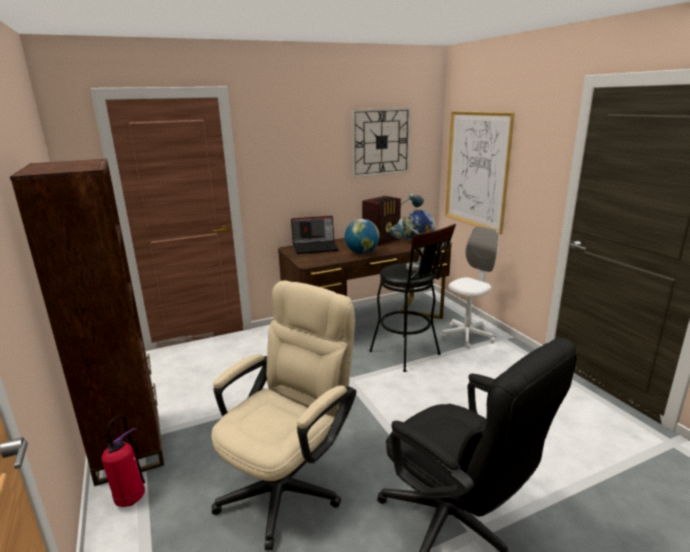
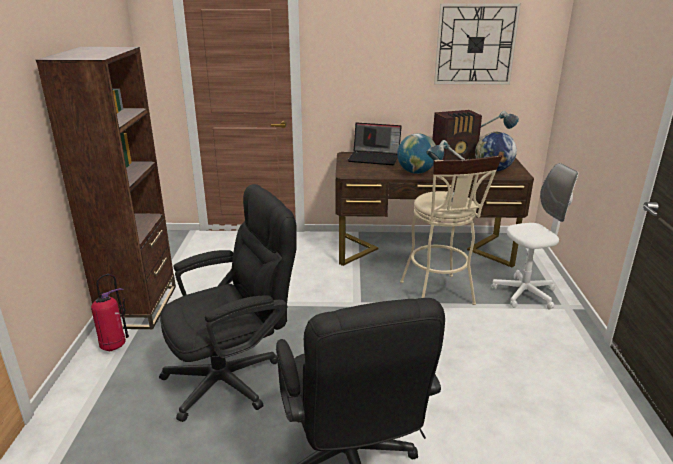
camera: 25 degrees right, 5 degrees up
(289, 484) = (234, 377): beige office chair -> black office chair
(409, 355) = (439, 296): black stool -> beige stool
(477, 170) = (586, 91): picture -> none

